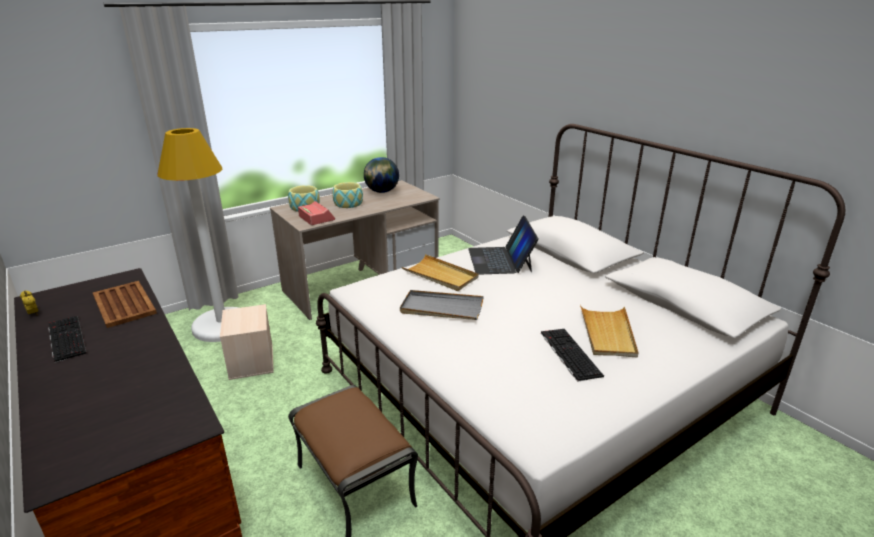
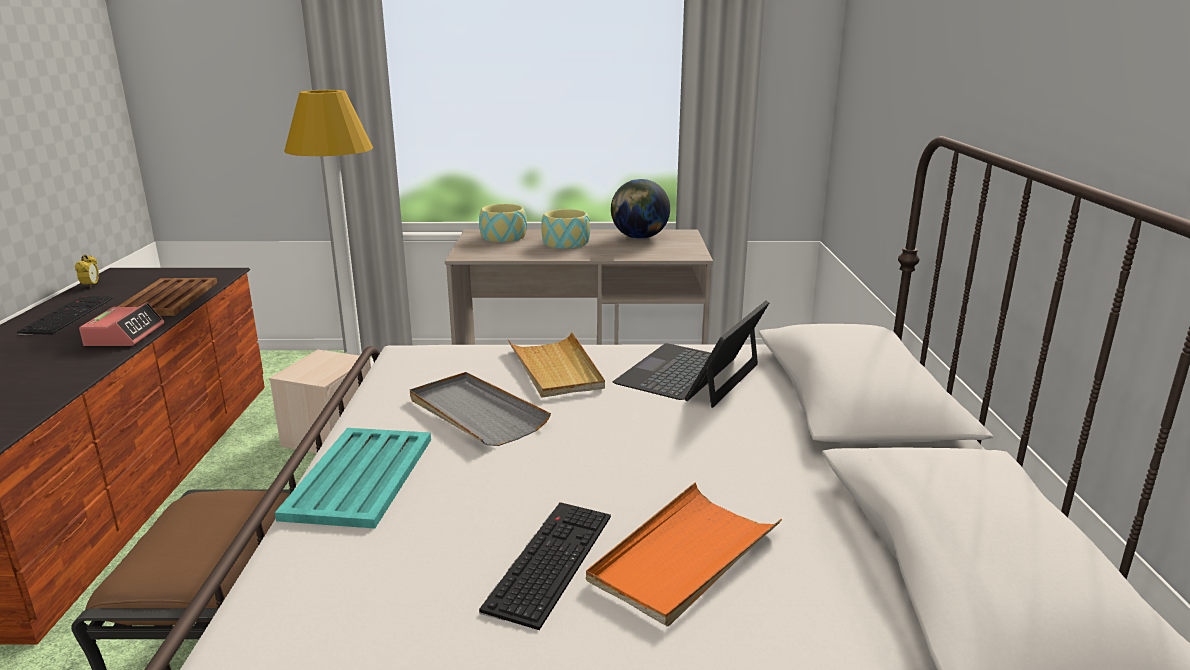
camera: 35 degrees right, 5 degrees down
(316, 218) = (492, 251): alarm clock -> alarm clock (125, 335)
(443, 355) = (359, 478): none -> turquoise tray
(607, 333) = (683, 557): beige tray -> orange tray

